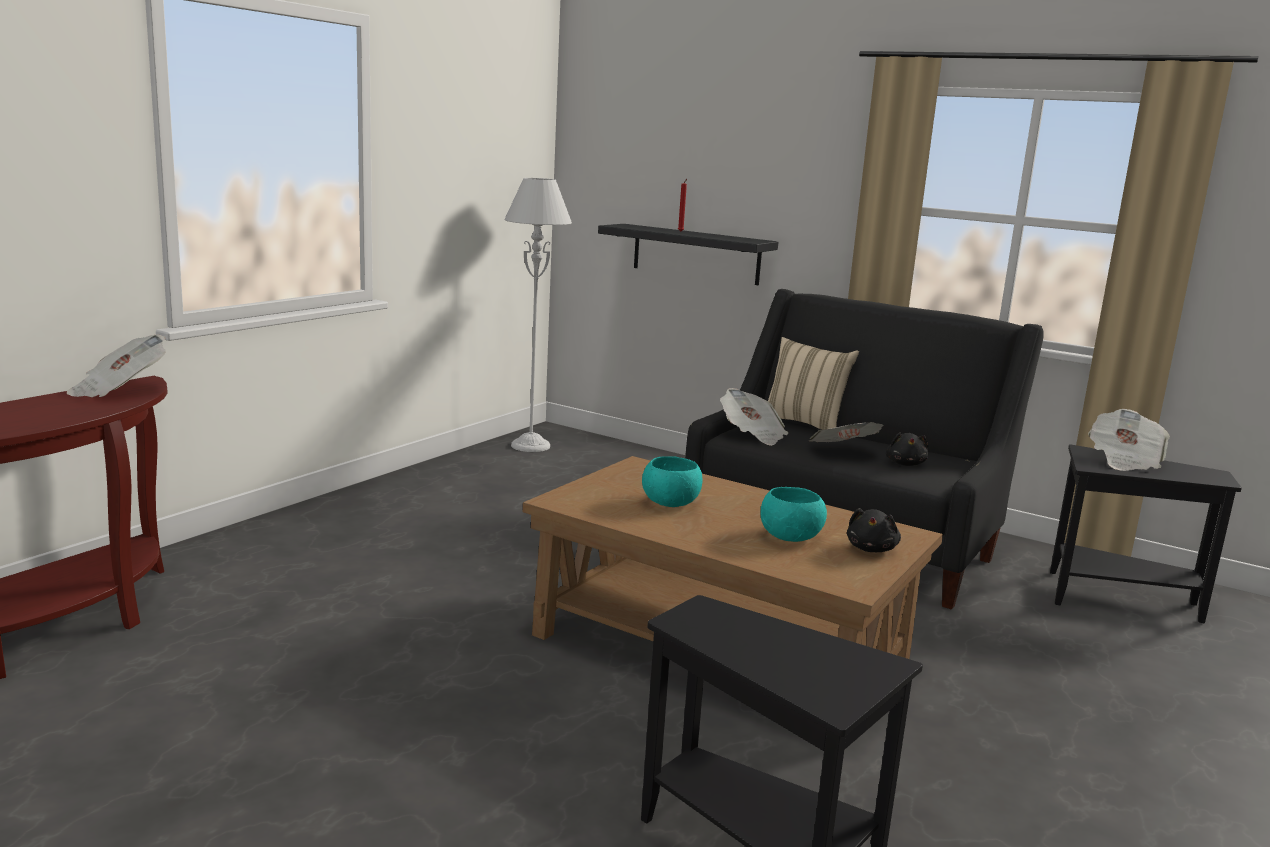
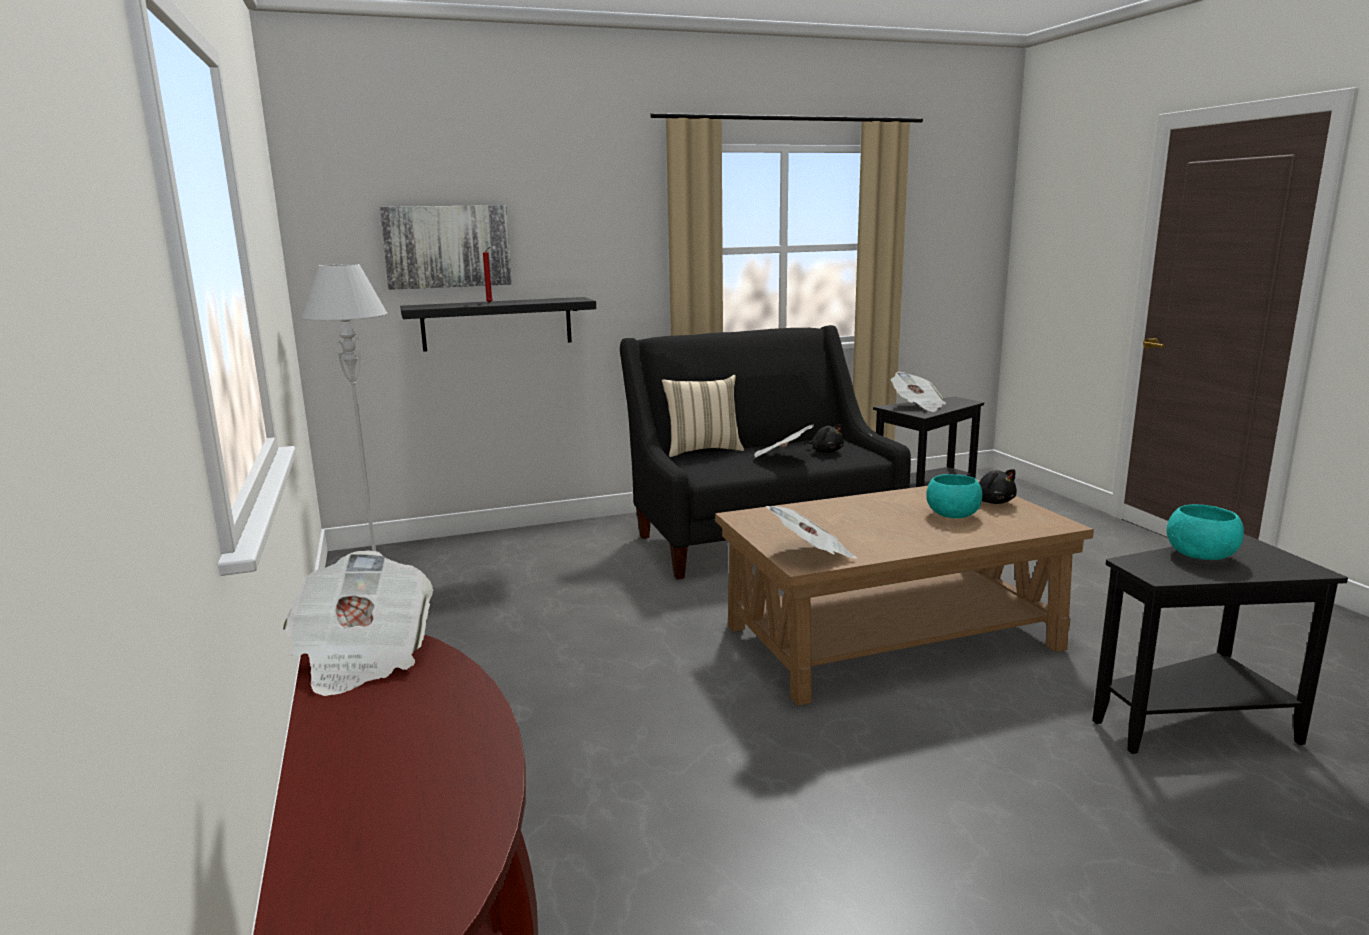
camera: 50 degrees left, 0 degrees up
(666, 175) = (447, 246): none -> picture
(669, 503) = (847, 529): turquoise bowl -> turquoise bowl (1200, 556)
(752, 435) = (707, 469): newspaper -> newspaper (812, 554)

